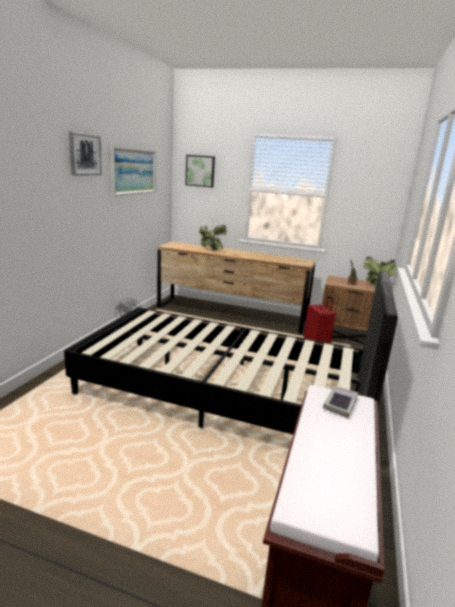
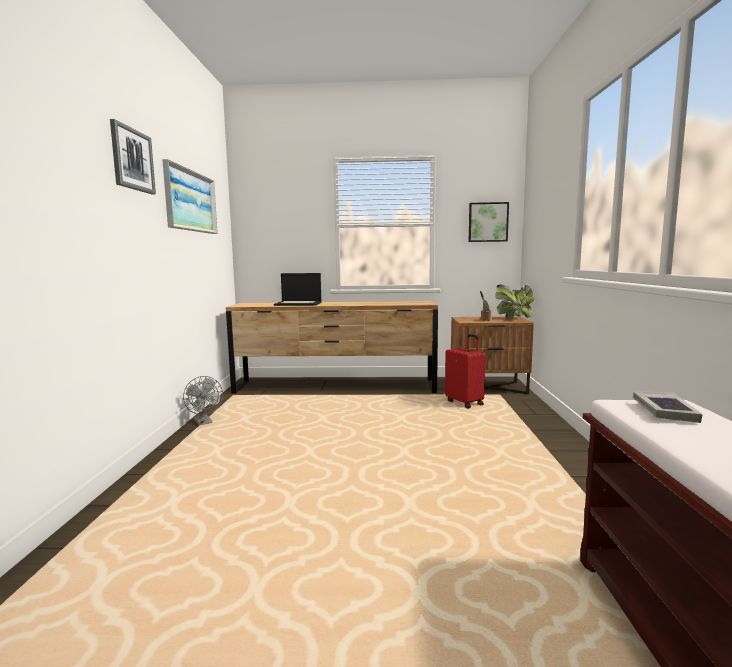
camera: 15 degrees left, 10 degrees down
(200, 171) = (269, 209): picture -> picture (487, 222)
(210, 250) = (299, 304): potted plant -> laptop
(223, 393) = (394, 475): black bed -> none

